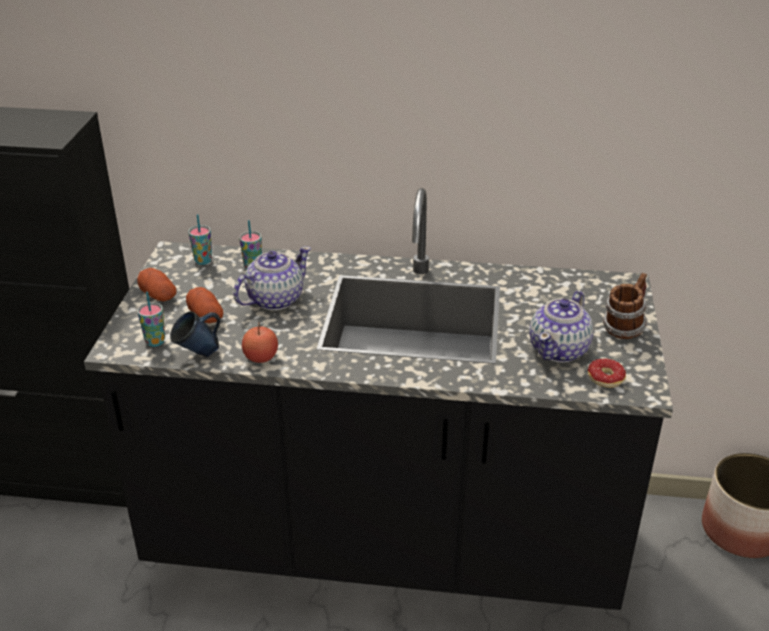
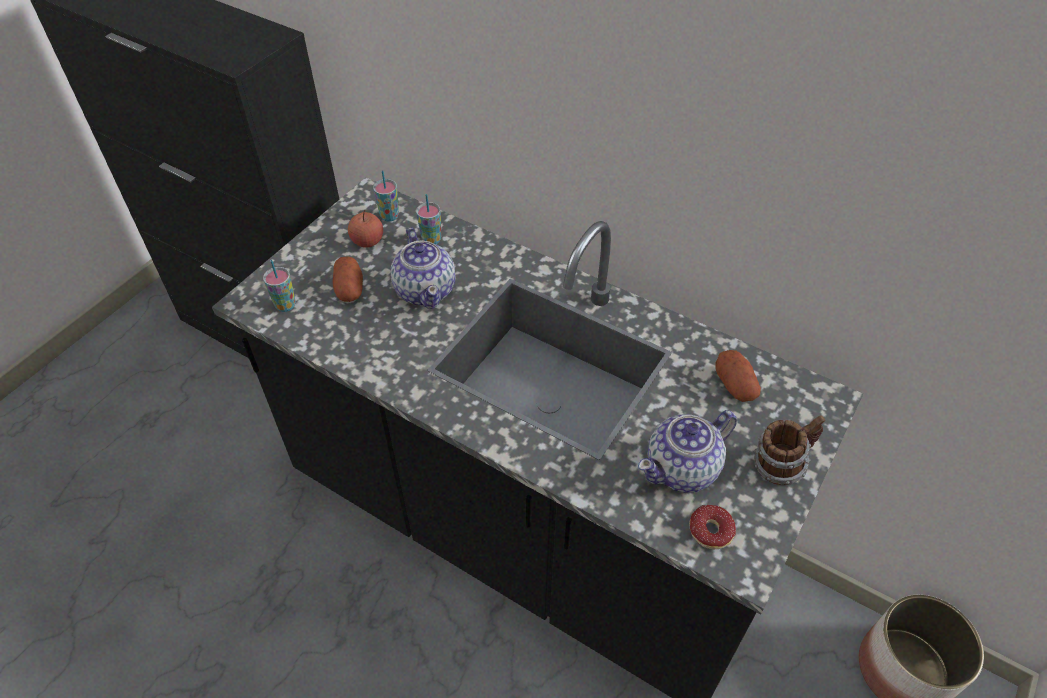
camera: 25 degrees right, 15 degrees up
(158, 295) = (323, 247): potato -> potato (735, 385)
(199, 355) = (314, 336): blue mug -> none
(261, 357) = (368, 361): apple -> apple (367, 241)
(274, 299) = (426, 290): teapot -> teapot turned 90 degrees clockwise

